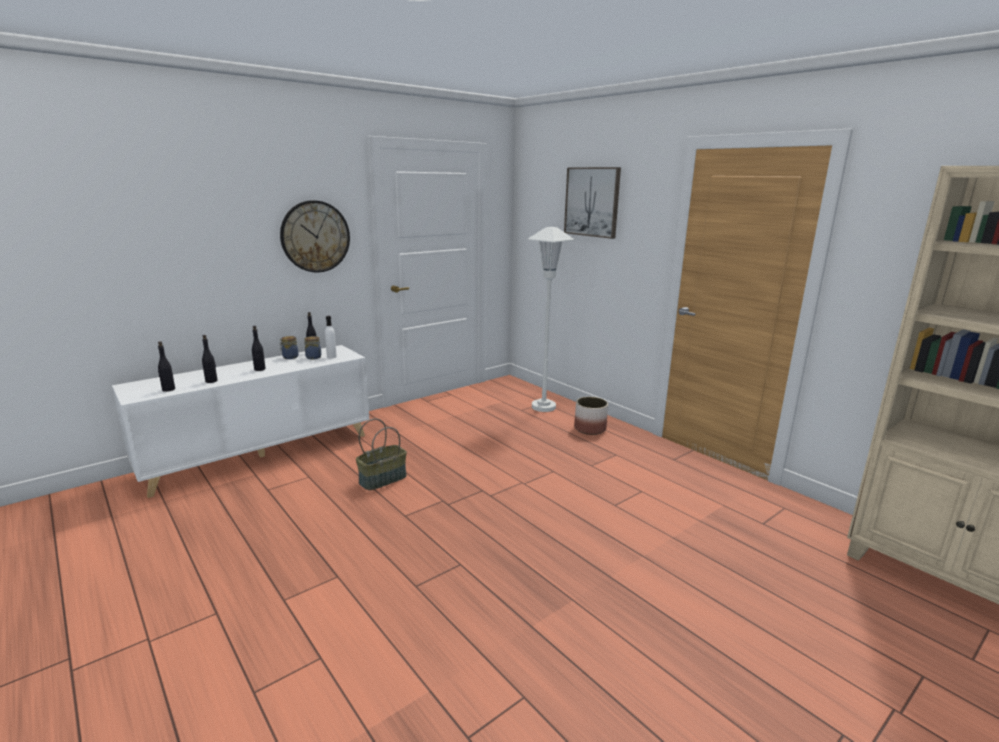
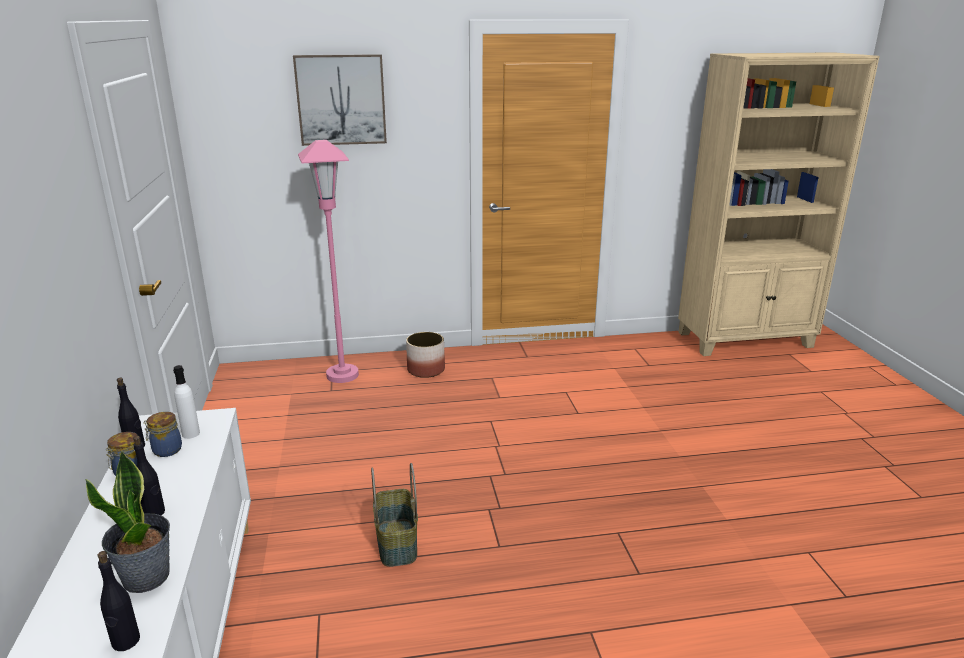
camera: 60 degrees left, 5 degrees up
(211, 381) = (147, 577): black bottle -> potted plant
(315, 236) = (71, 235): wall clock -> none
(543, 407) = (342, 375): white floor lamp -> pink floor lamp

